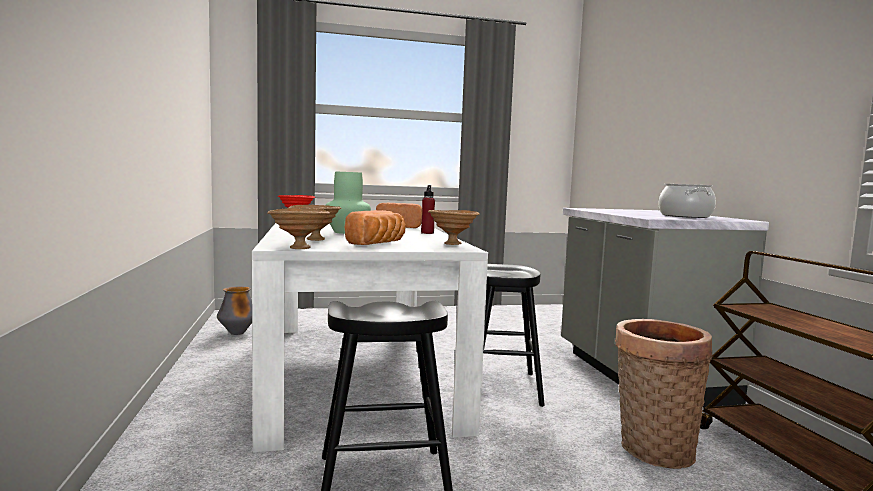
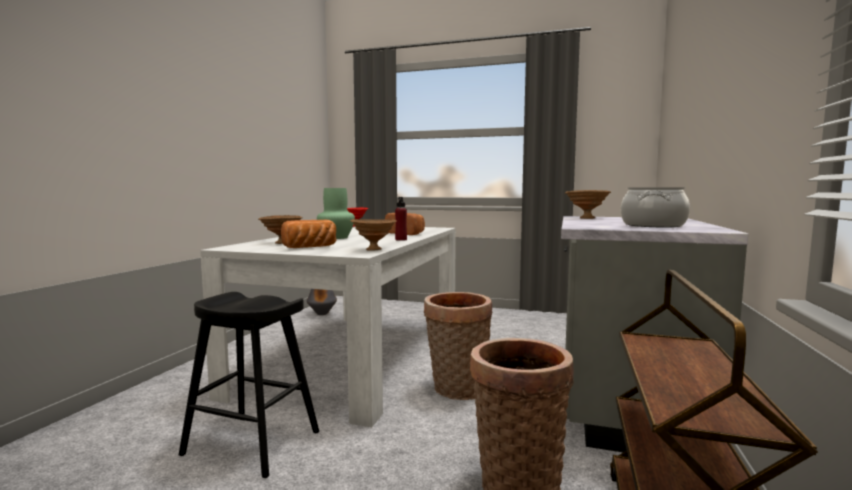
camera: 30 degrees right, 0 degrees up
(298, 248) = (237, 249): brown bowl -> brown bowl (586, 218)
(503, 387) = (457, 390): black stool -> basket

